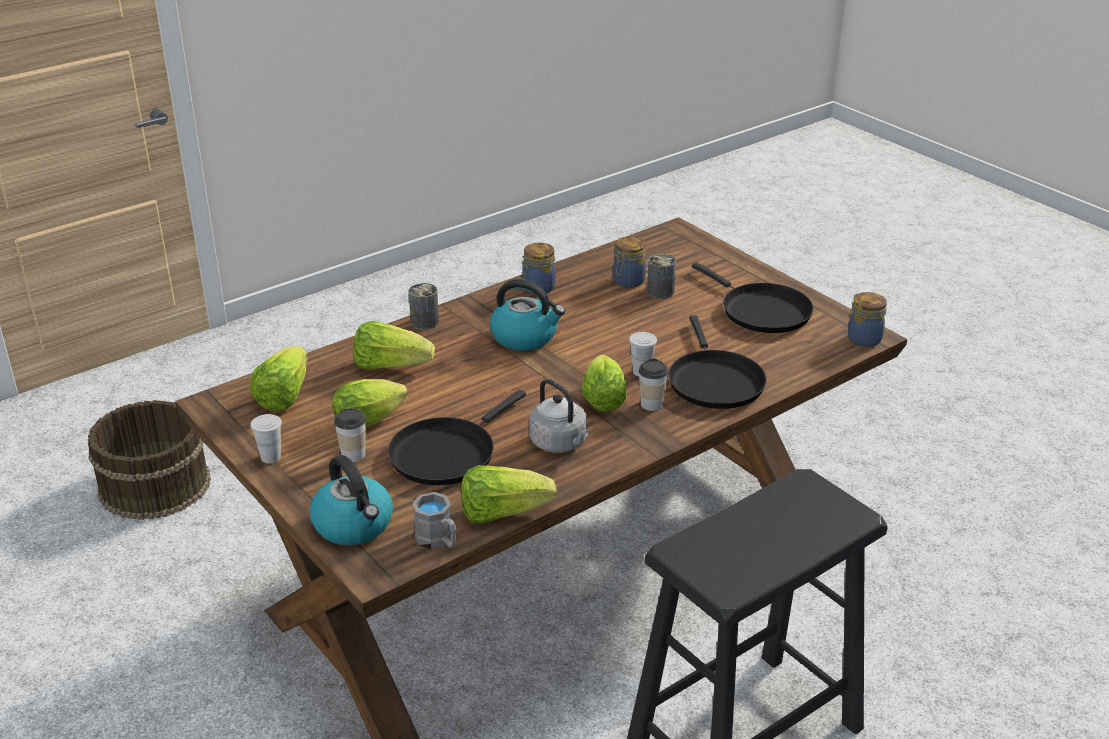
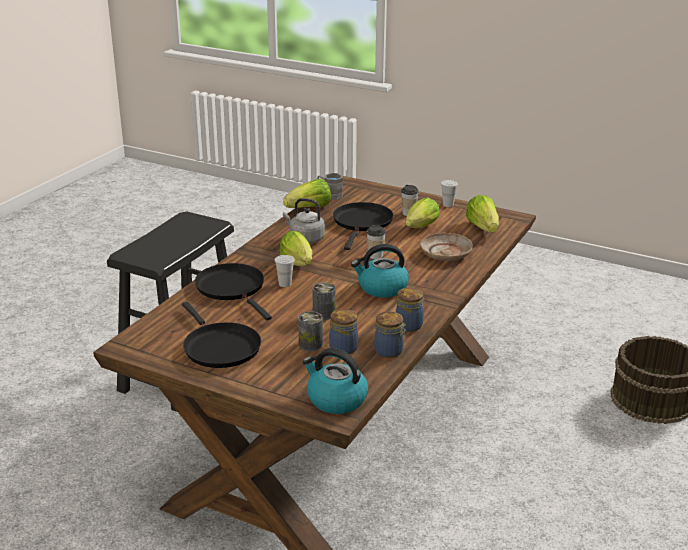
camera: 155 degrees right, 5 degrees down
(354, 525) = (374, 192): kettle -> kettle (335, 399)
(390, 366) = (446, 253): lettuce -> beige plate
(424, 322) = (459, 282): can -> can (324, 314)
(651, 404) = (266, 267): cup -> cup (375, 256)
(761, 311) = (219, 347): black frying pan -> black frying pan turned 150 degrees counterclockwise
(863, 338) = (130, 342): jar -> jar (389, 351)

